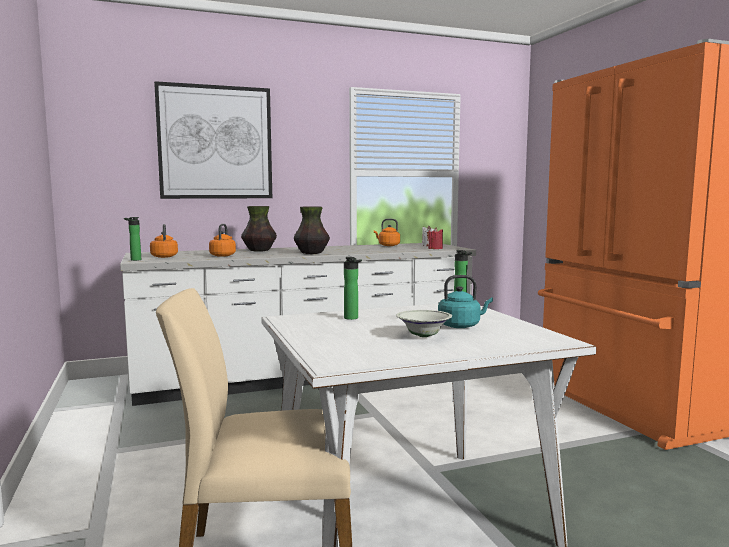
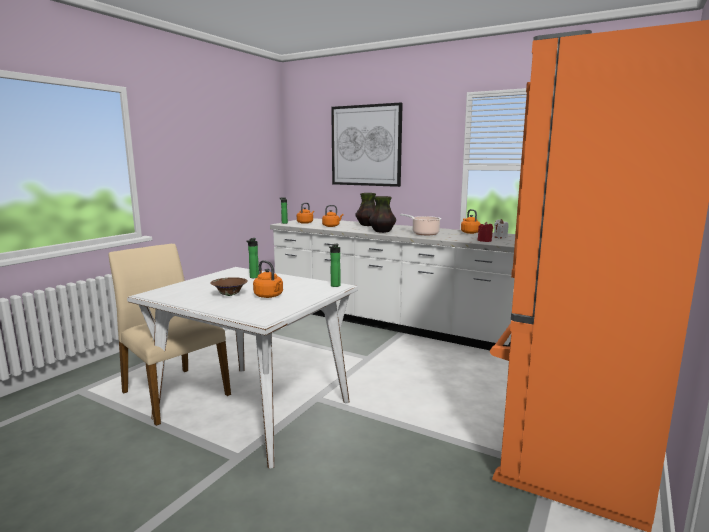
camera: 50 degrees right, 5 degrees up
(358, 250) = (424, 233): none -> cooking pot
(423, 336) = (229, 295): white bowl -> brown bowl
(461, 326) = (269, 296): turquoise kettle -> orange kettle

